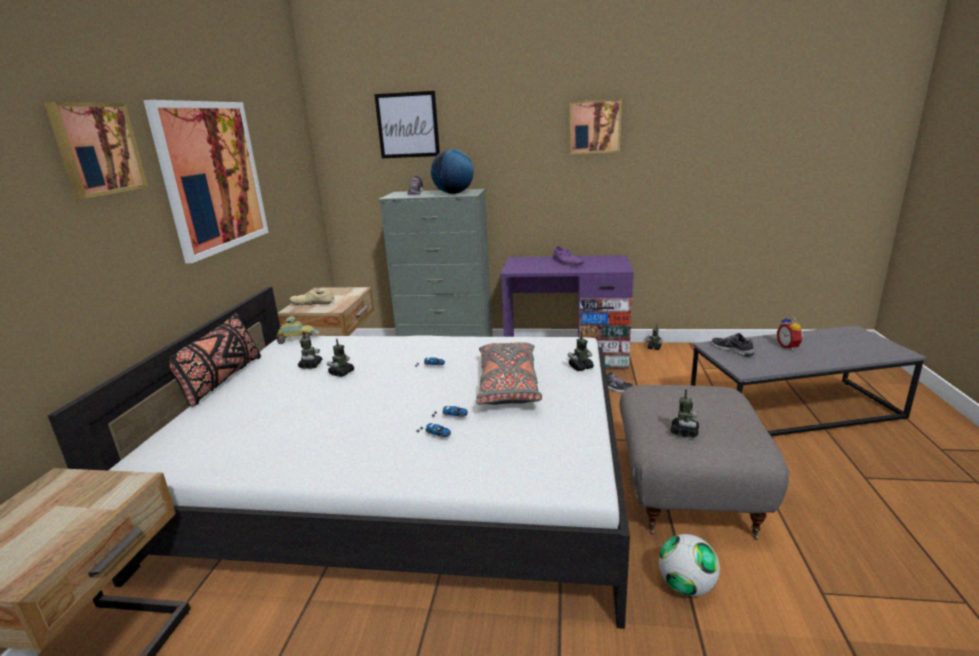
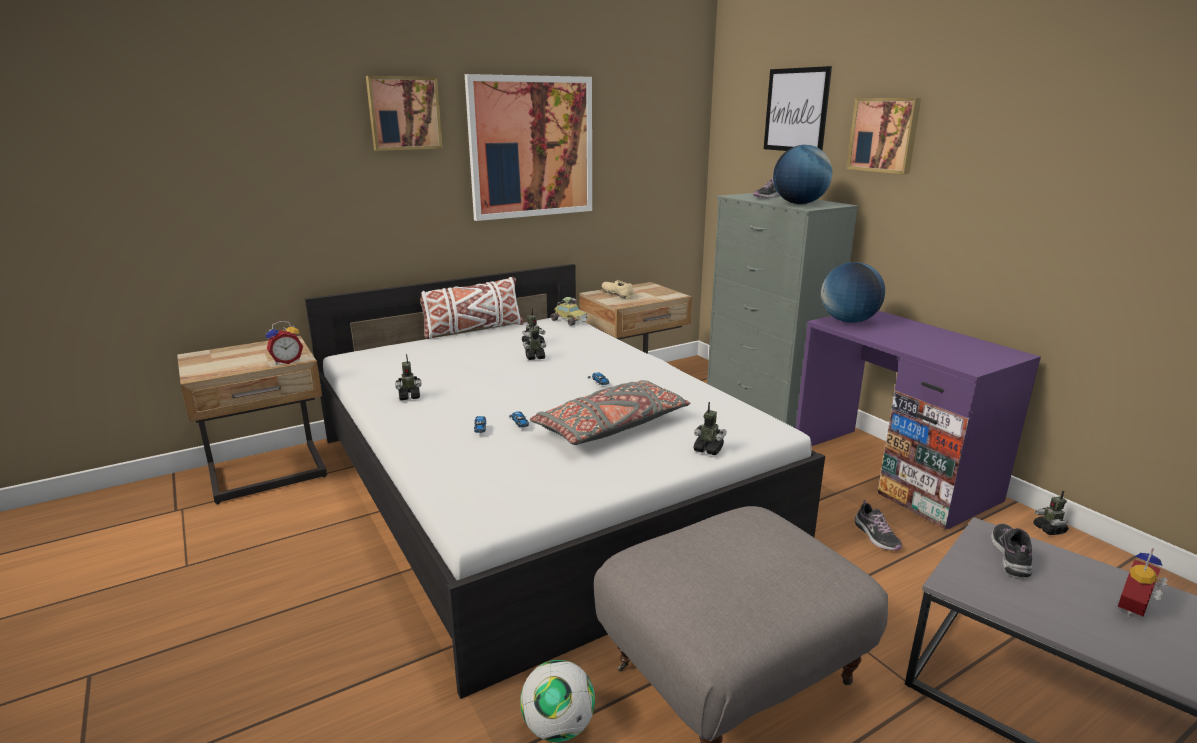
camera: 50 degrees right, 0 degrees up
(123, 493) = (287, 361): none -> alarm clock
(221, 380) = (472, 330): black pillow -> white pillow
(519, 266) = (848, 321): none -> globe
(567, 262) = (920, 336): purple shoe -> none
(594, 126) = (1035, 131): picture -> picture (884, 135)
(684, 432) = (677, 566): toy robot -> toy robot (409, 396)

